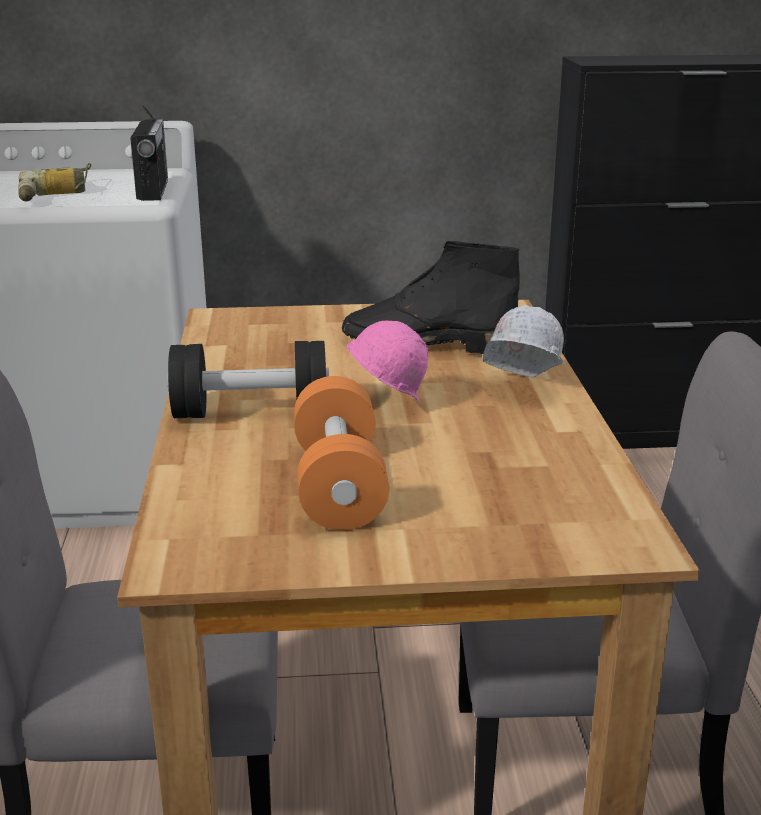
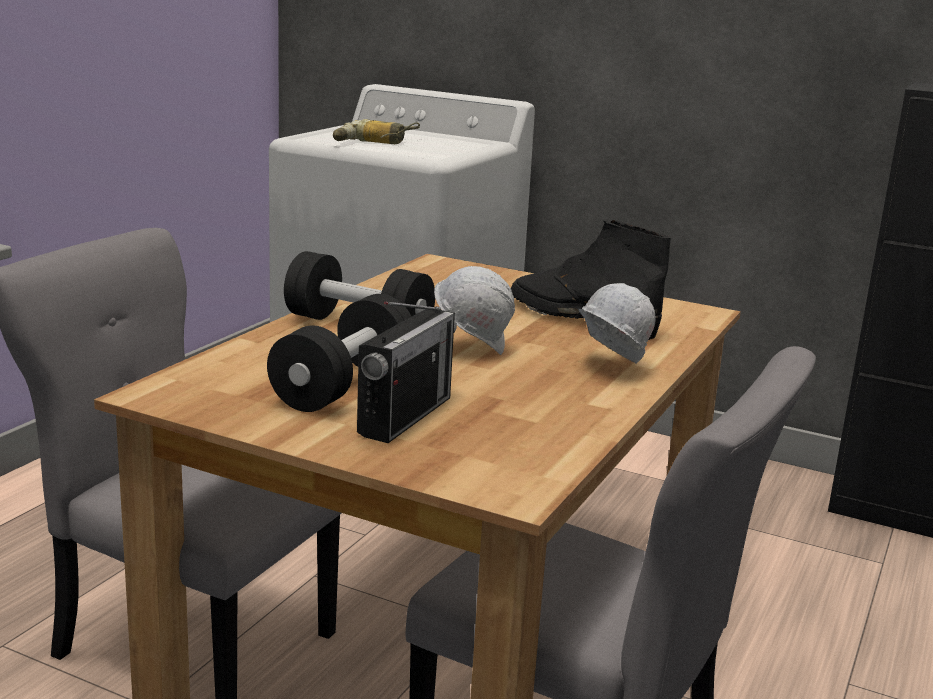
camera: 30 degrees right, 5 degrees down
(153, 190) = (453, 151): radio -> radio (405, 416)
(339, 485) = (344, 385): orange dumbbell -> black dumbbell
(386, 404) = (472, 348): pink hard hat -> white hard hat

